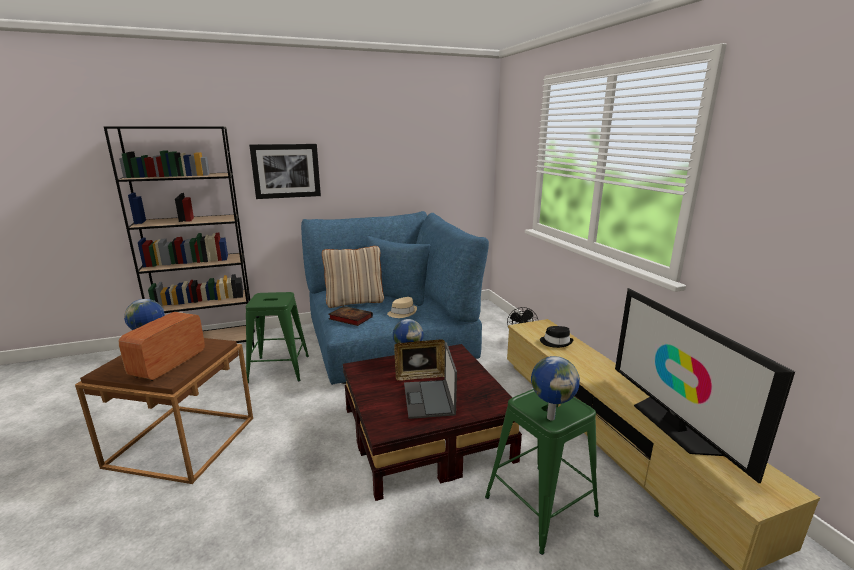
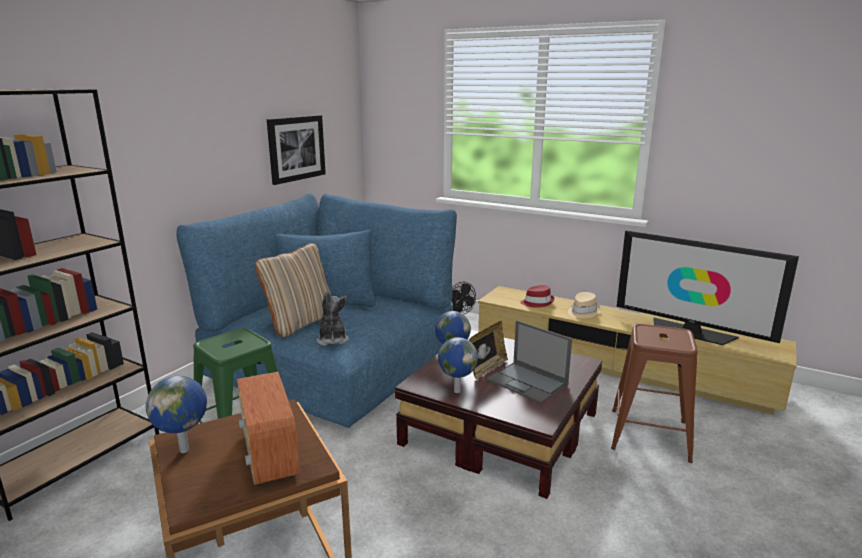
camera: 40 degrees left, 0 degrees up
(286, 171) = (146, 155): picture -> picture (296, 148)
(349, 318) = (332, 340): book -> plush toy
(402, 313) = (379, 317): beige hat -> beige hat (582, 311)
(540, 505) = (649, 434): green stool -> brown stool
(550, 417) = (677, 344): globe -> globe (456, 391)
(556, 342) = (537, 302): black hat -> red hat

